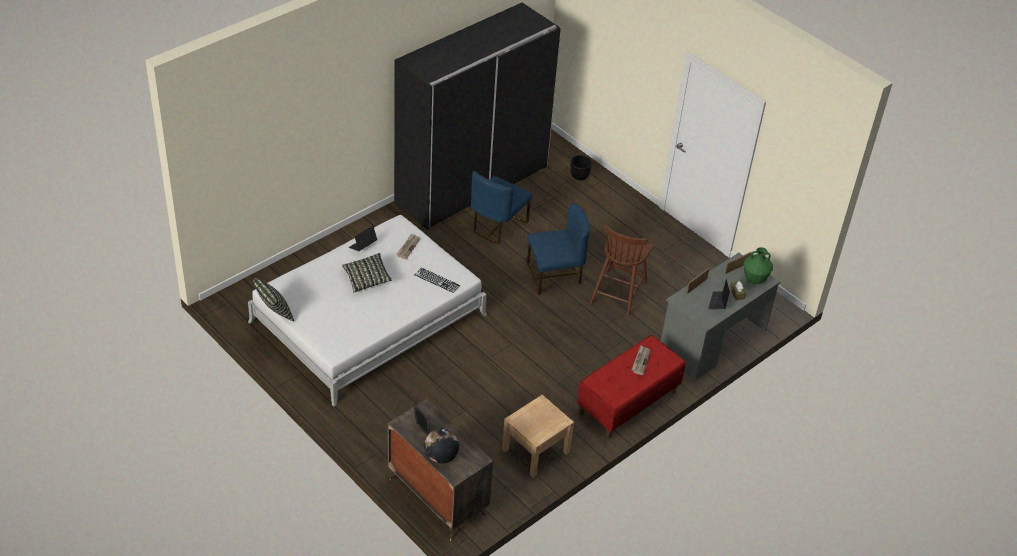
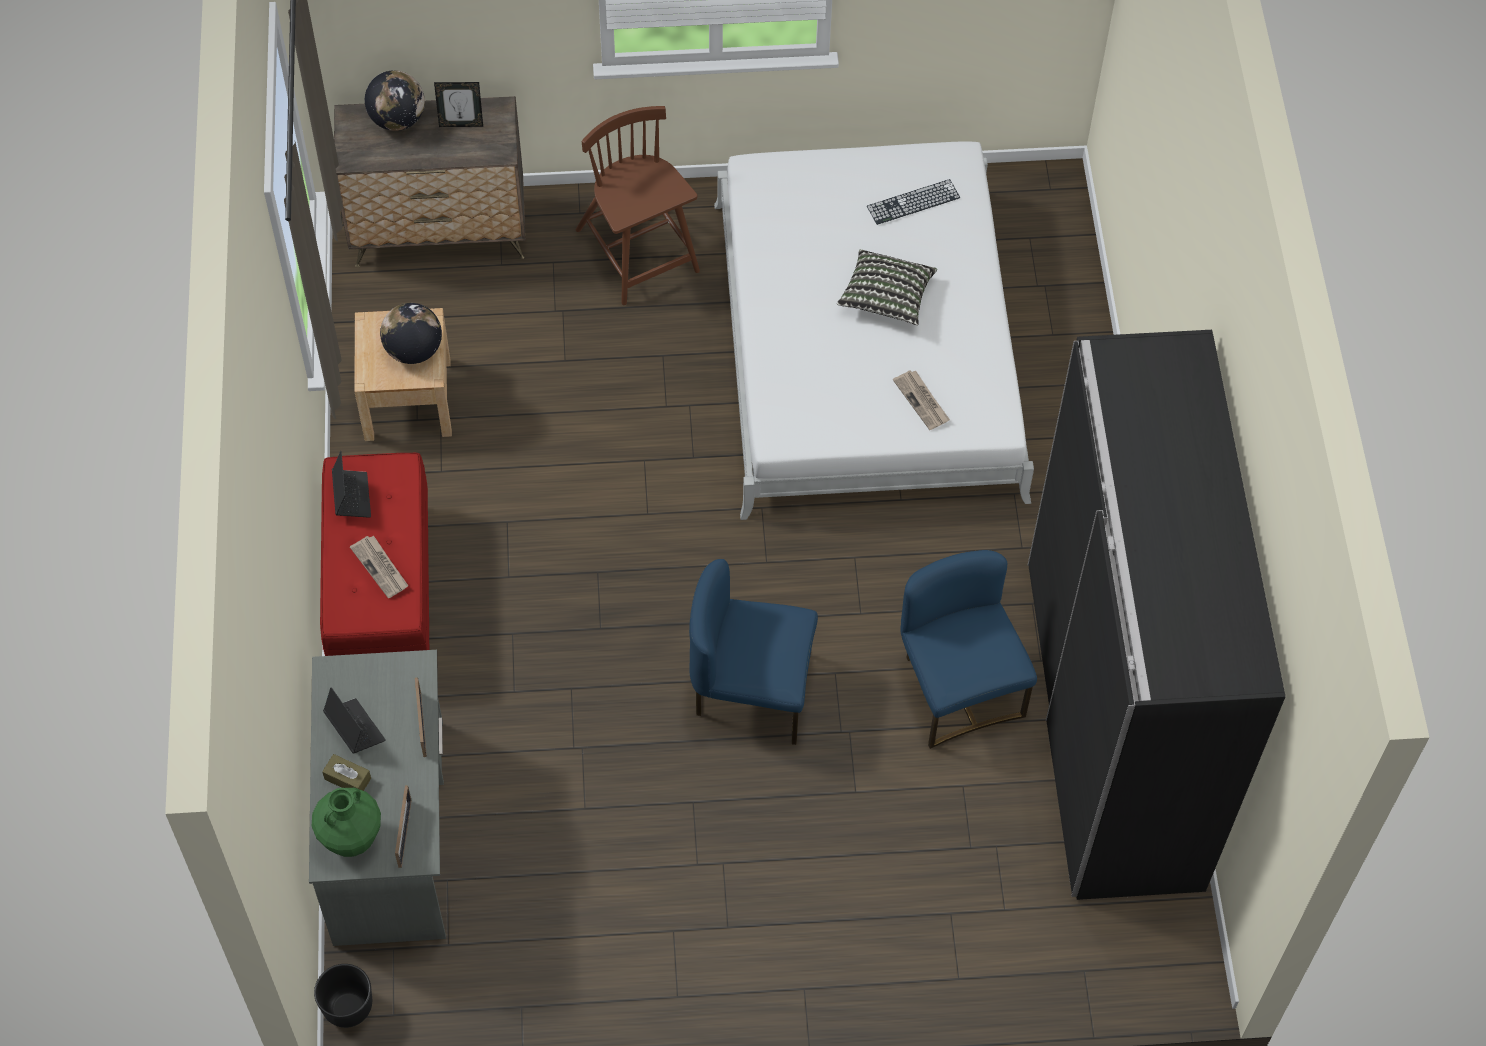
camera: 130 degrees right, 15 degrees up
(274, 313) = (902, 140): pillow -> none
(363, 246) = (976, 339): laptop -> laptop (352, 496)
(437, 280) = (805, 393): keyboard -> keyboard (913, 202)
(535, 414) = (413, 350): none -> globe
(555, 276) = (752, 691): blue chair -> blue chair turned 75 degrees clockwise
(579, 176) = (1002, 947): black planter -> black planter (348, 1009)
(618, 292) = (630, 768): brown chair -> brown chair (638, 253)

